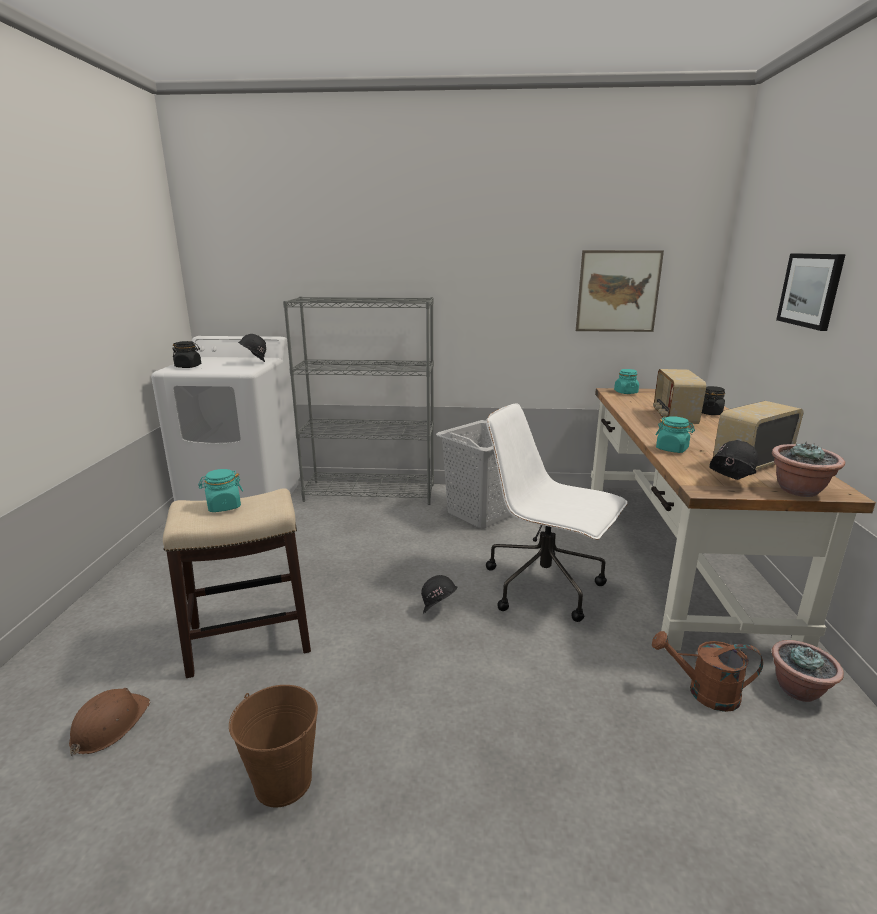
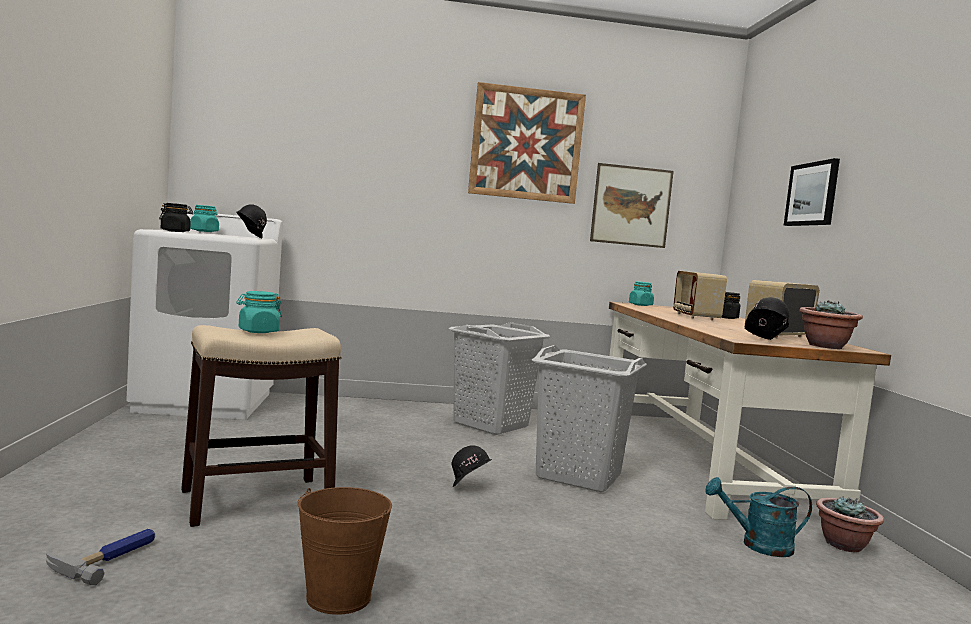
camera: 10 degrees left, 15 degrees down
(109, 725) = (107, 558): brown hard hat -> hammer
(371, 493) = (359, 404): grey bookcase -> none
(507, 238) = (526, 144): none -> picture
(545, 587) = (578, 476): white office chair -> grey laundry basket
(672, 449) = (703, 326): turquoise jar -> turquoise jar (204, 231)
(704, 692) = (758, 545): brown watering can -> turquoise watering can

